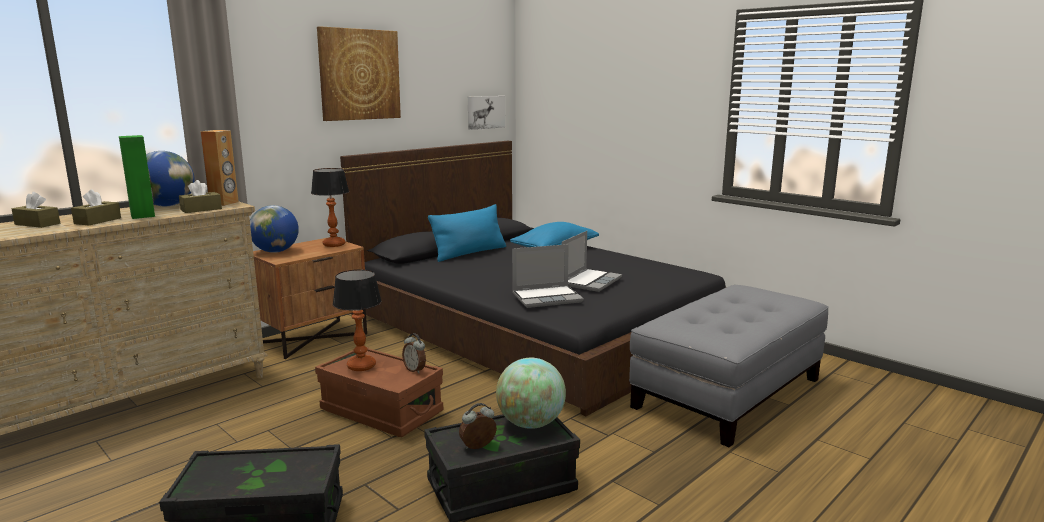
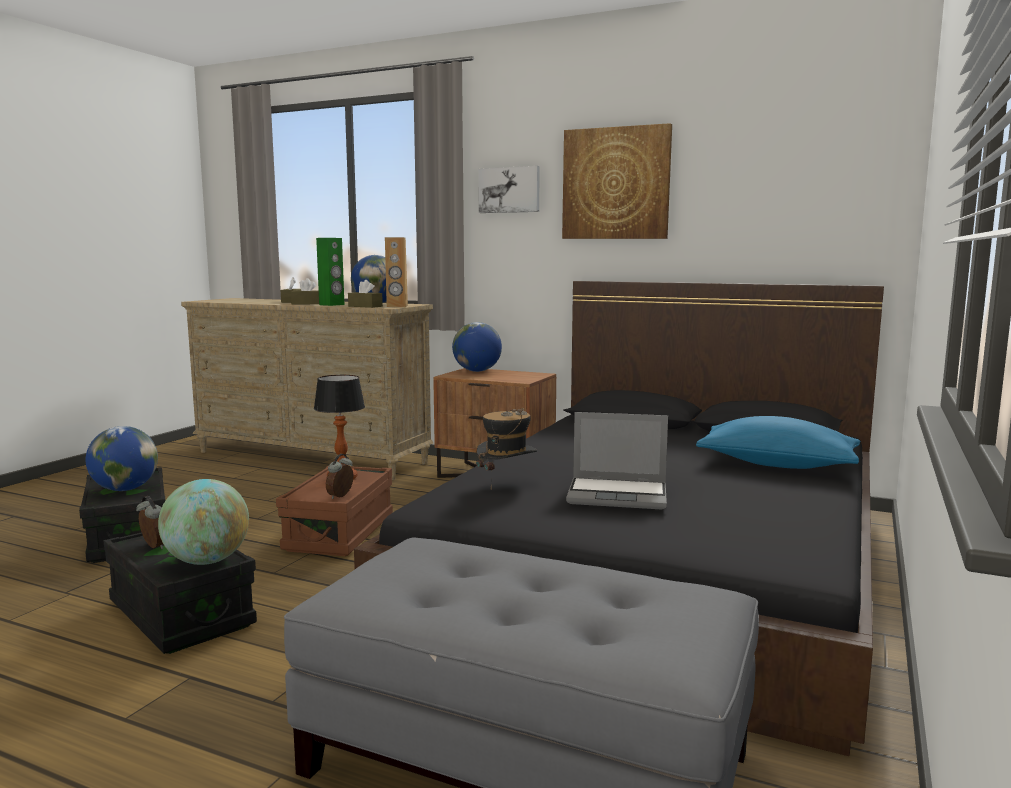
camera: 70 degrees right, 5 degrees down
(261, 472) = (125, 489): none -> globe
(333, 244) = (523, 377): table lamp -> none
(469, 253) = (675, 434): blue pillow -> none
(485, 112) = (839, 236): picture -> picture (509, 190)
(547, 297) = (506, 482): laptop -> hat

